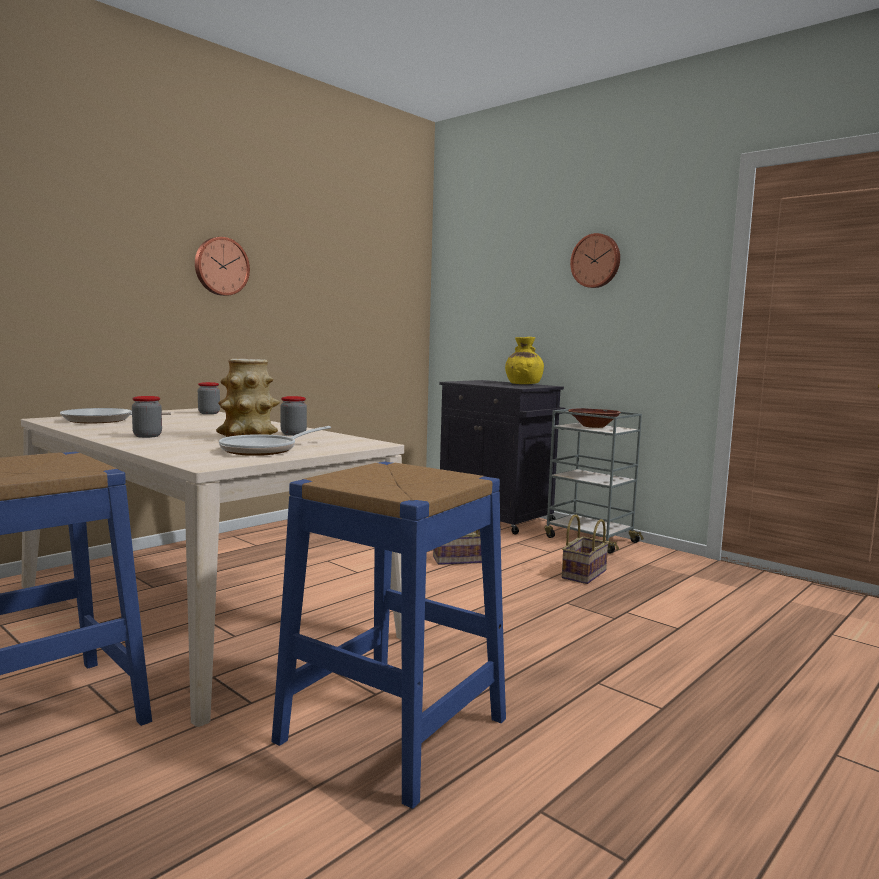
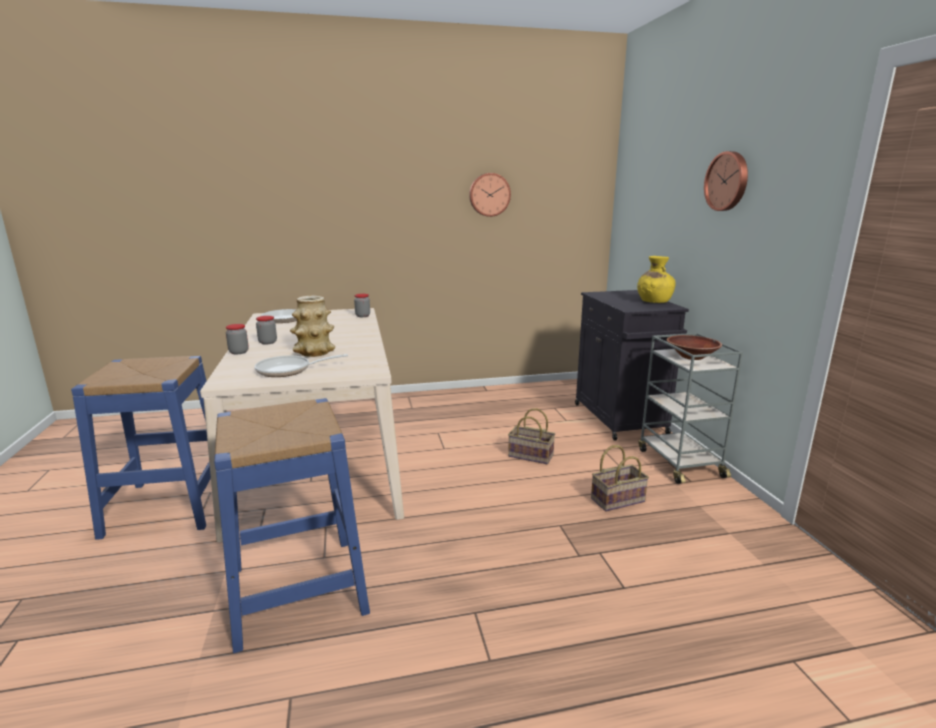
camera: 35 degrees right, 10 degrees up
(221, 266) = (401, 199): wall clock -> wall clock (489, 194)
(293, 434) = (352, 351): jar -> jar (239, 352)

